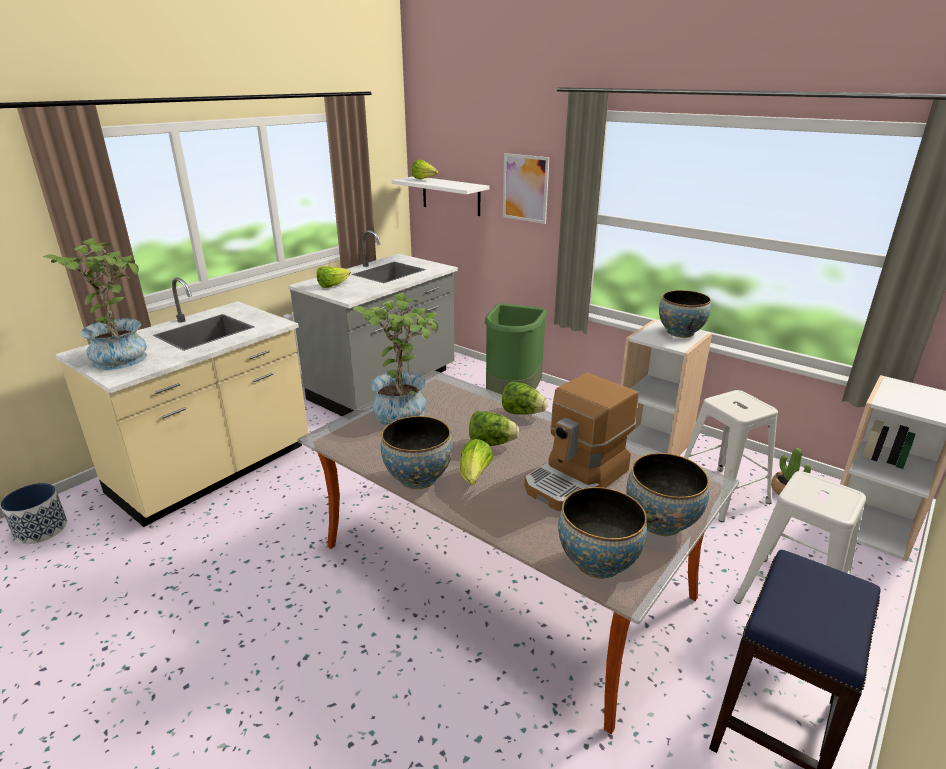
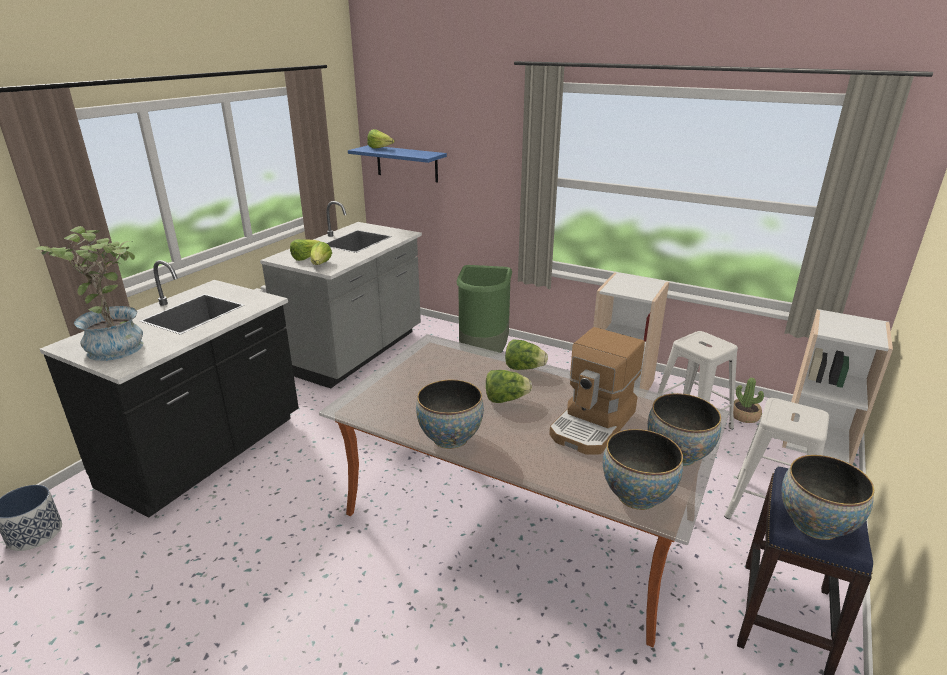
camera: 10 degrees left, 0 degrees up
(213, 471) = (206, 453): beige counter -> black counter
(404, 410) = (412, 375): potted plant -> none
(451, 196) = (407, 163): white shelf -> blue shelf
(475, 476) = (502, 431): lettuce -> lettuce (321, 265)
(525, 188) = (483, 155): picture -> none
(680, 333) = (642, 283): bowl -> bowl (815, 525)

